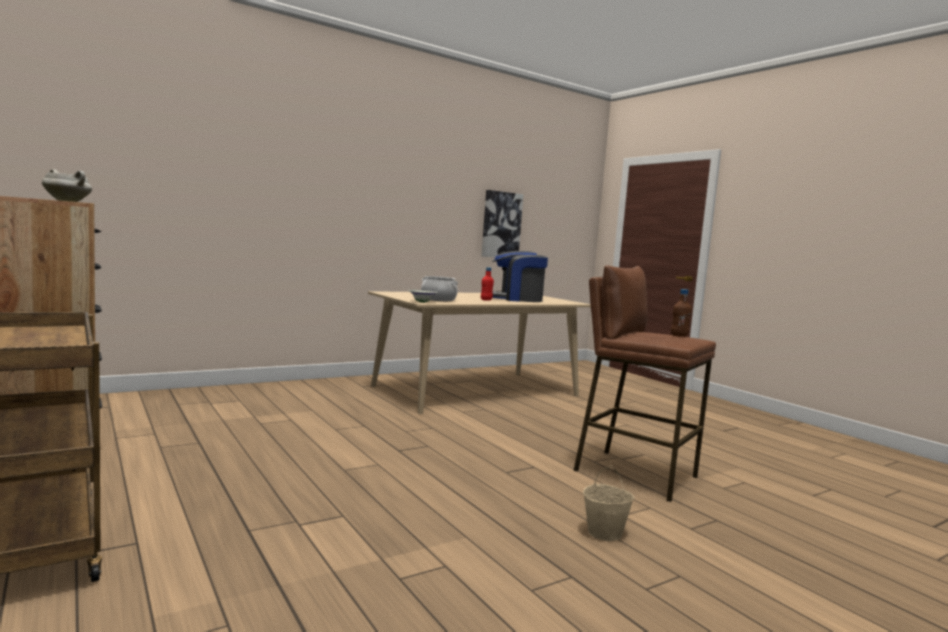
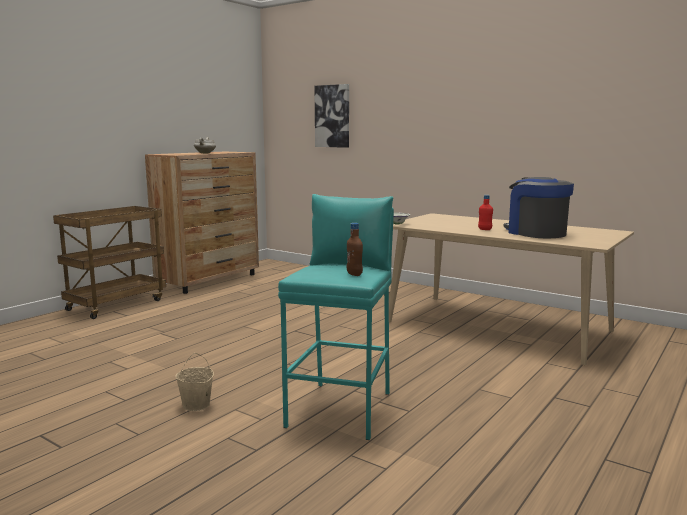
camera: 70 degrees right, 5 degrees up
(438, 299) = (434, 224): cooking pot -> none
(501, 225) = (632, 143): picture -> picture (332, 116)
(635, 473) = (341, 409): brown stool -> turquoise stool

